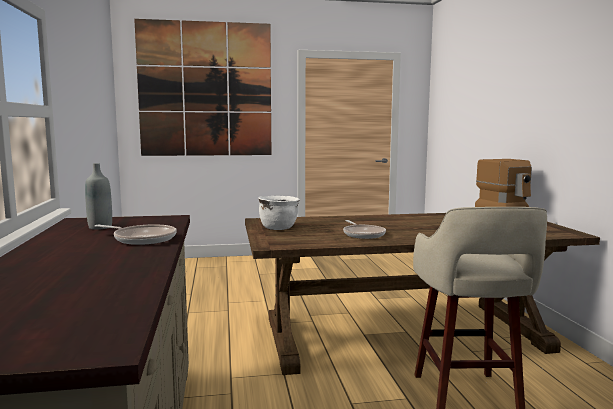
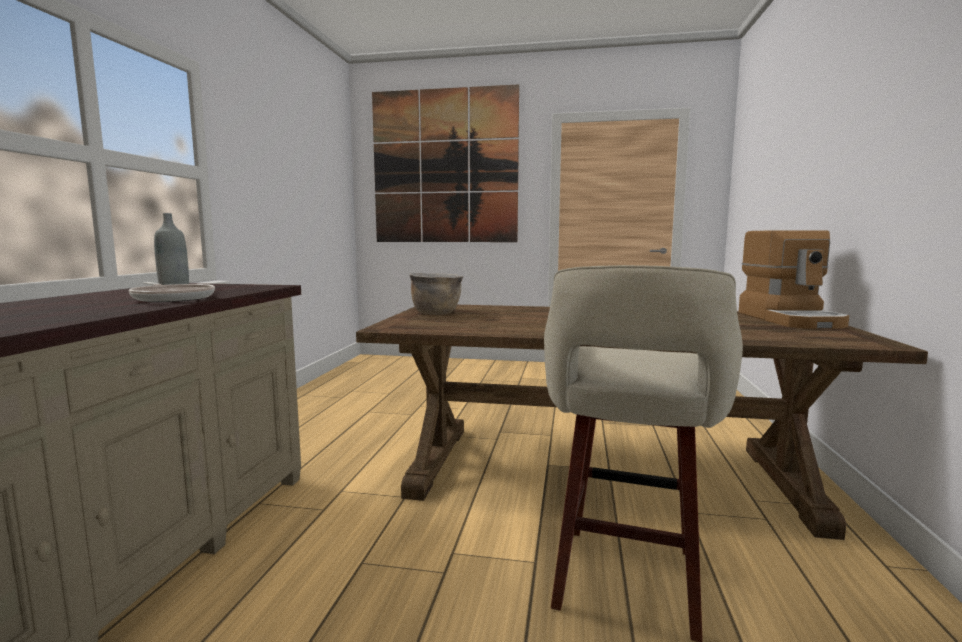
camera: 20 degrees right, 0 degrees up
(278, 228) = (436, 313): white cooking pot -> brown cooking pot
(363, 234) = (528, 325): frying pan -> none

